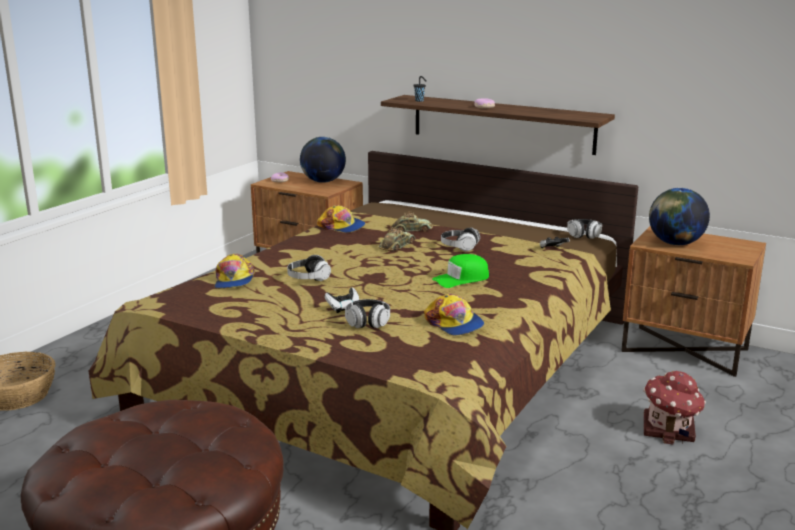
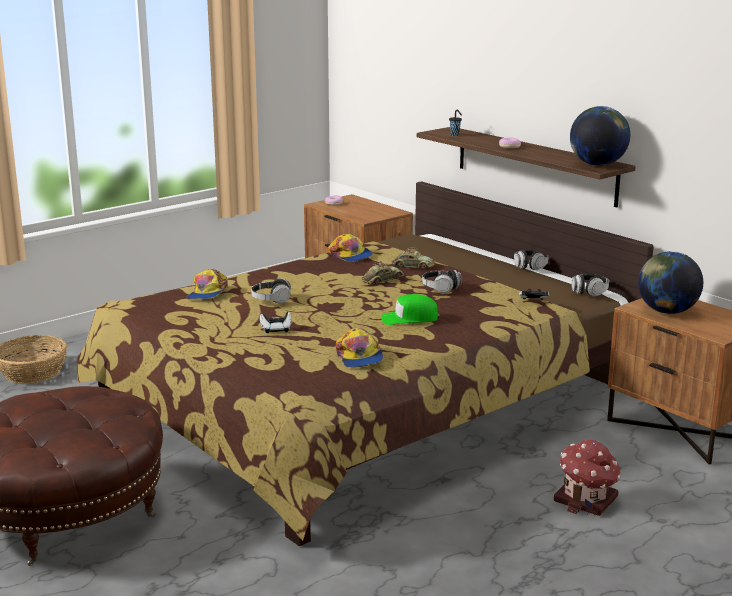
camera: 20 degrees right, 0 degrees up
(323, 181) = (374, 208): globe -> globe (597, 164)
(367, 322) = (284, 345): headphones -> headphones (530, 266)

